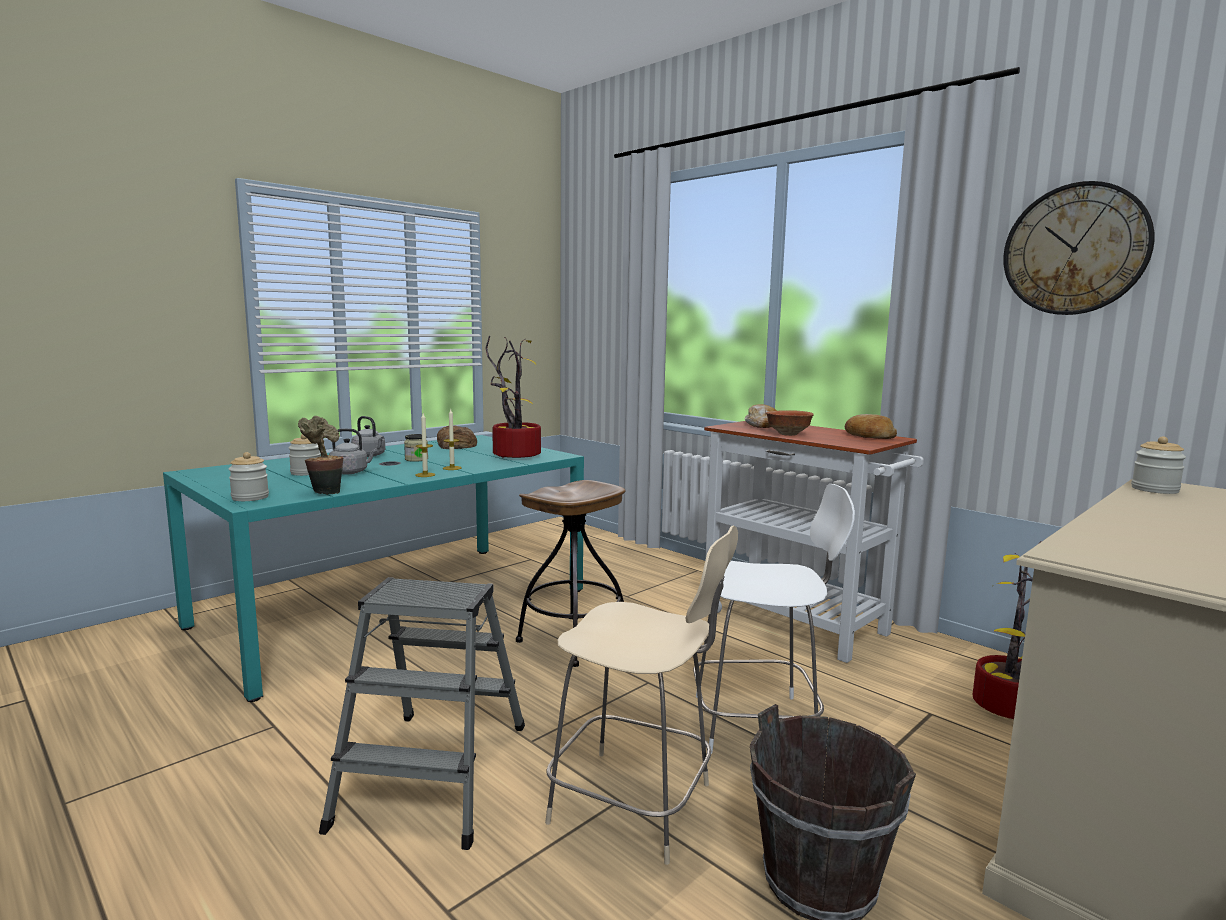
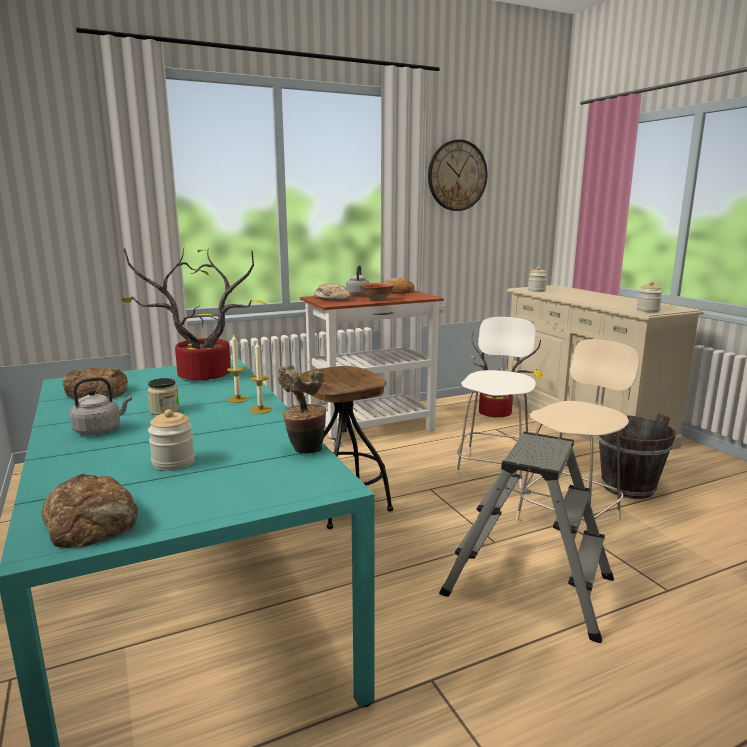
camera: 70 degrees left, 5 degrees up
(217, 473) = (93, 521): none -> bread
(250, 497) = (301, 487): jar -> jar (648, 310)
(351, 472) = (204, 439): grey kettle -> grey kettle (358, 295)

